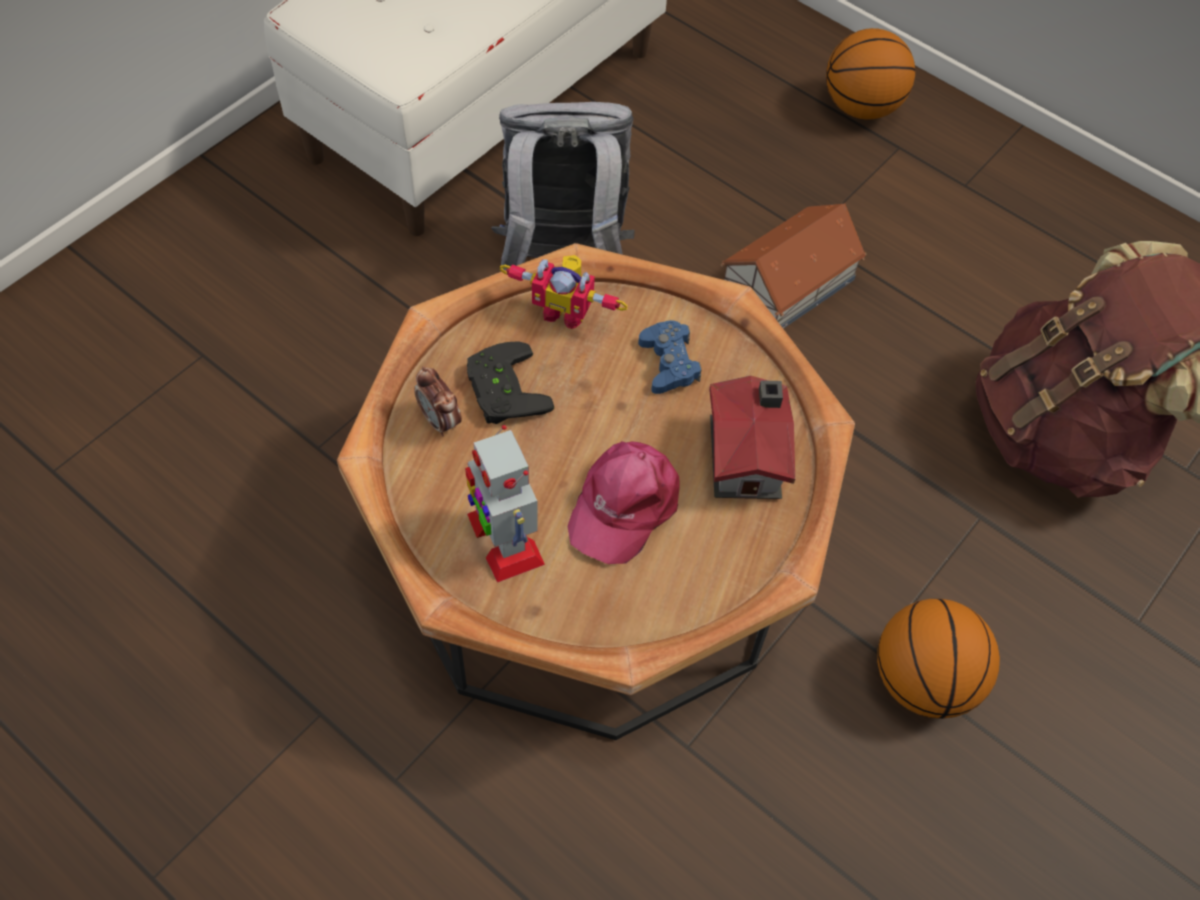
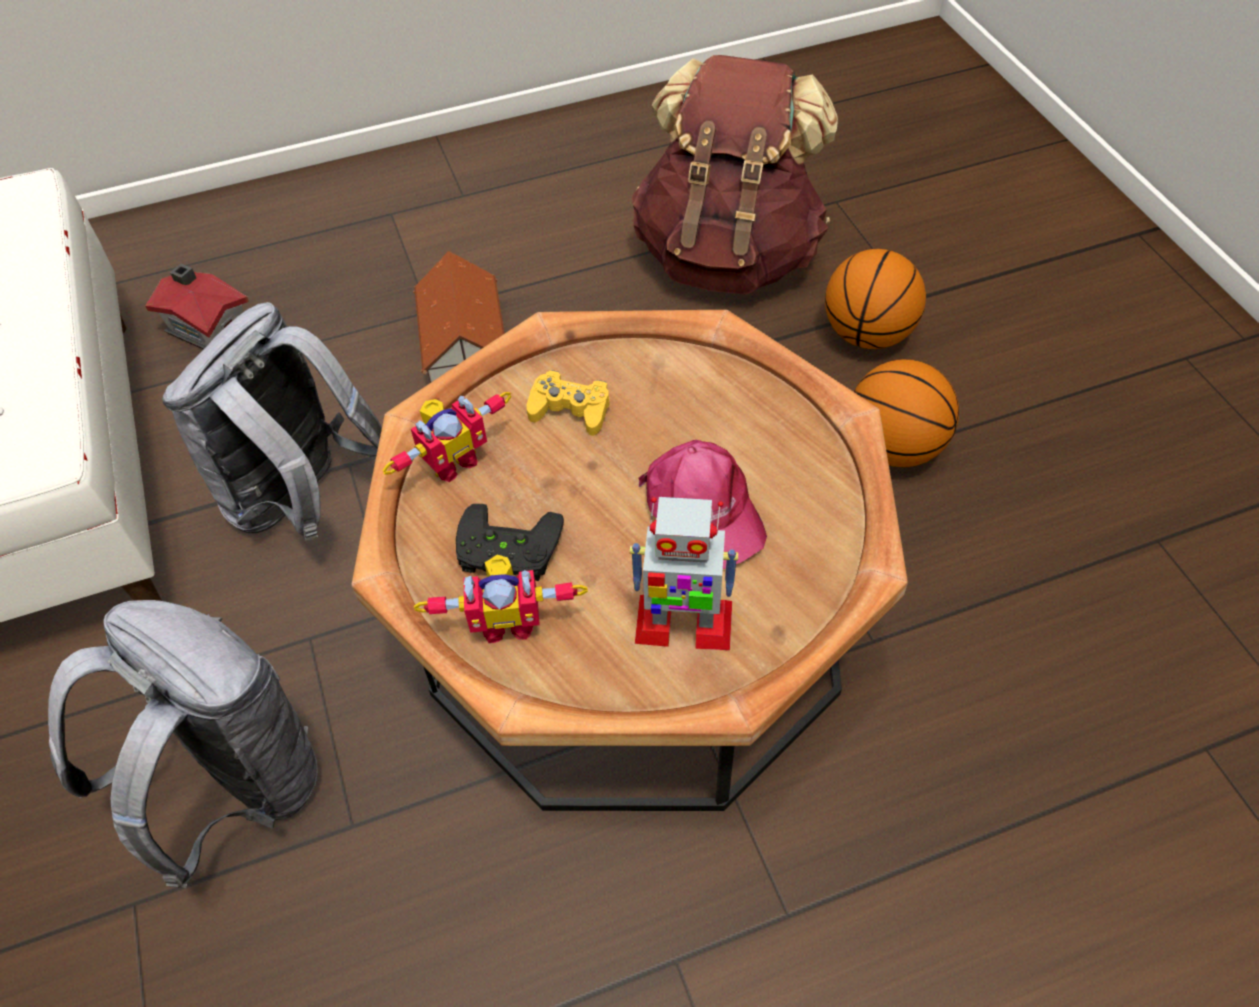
camera: 55 degrees left, 5 degrees down
(308, 362) = (234, 789): none -> grey backpack
(440, 421) = (507, 621): alarm clock -> toy robot
(668, 363) = (570, 409): blue game controller -> yellow game controller
(747, 456) = (707, 398): toy house -> toy house (209, 327)
(860, 107) = (328, 216): basketball -> basketball (867, 335)

